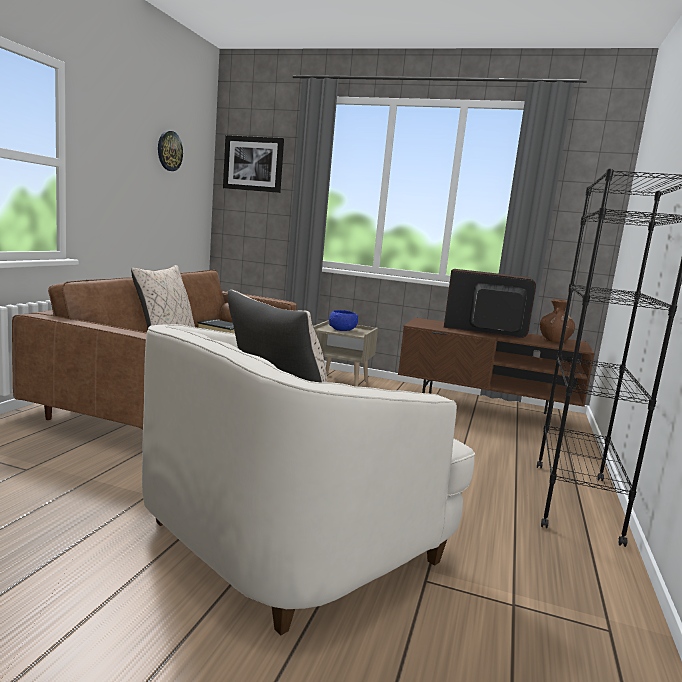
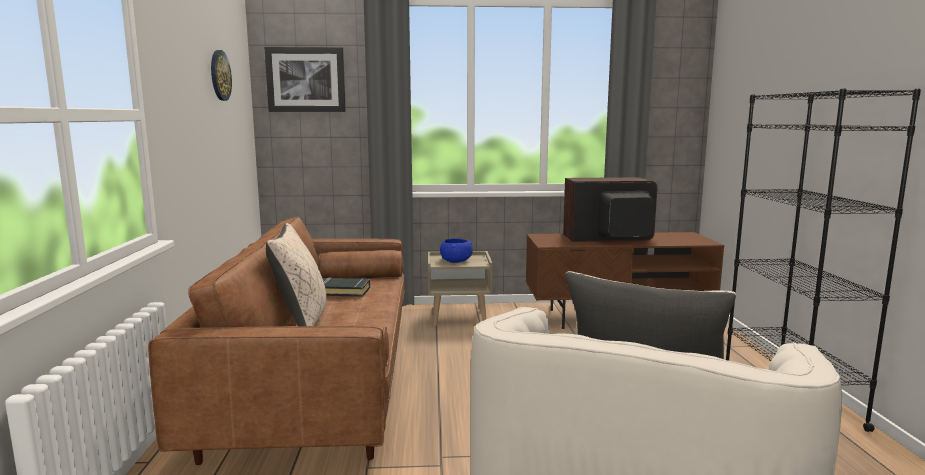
camera: 20 degrees left, 0 degrees up
(554, 340) = (674, 237): brown vase -> none

